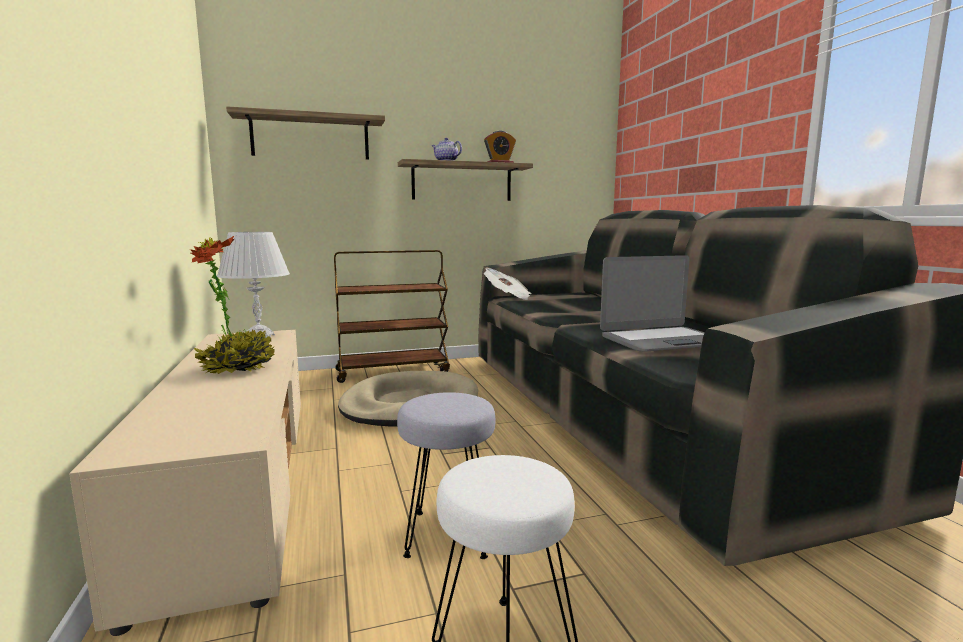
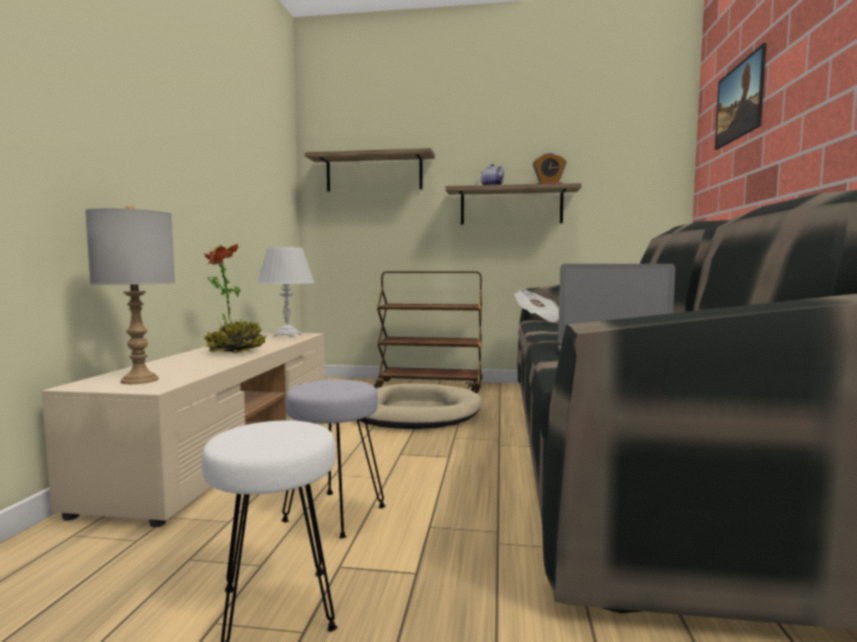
camera: 25 degrees right, 5 degrees down
(195, 431) = (140, 380): none -> grey table lamp
(670, 119) = (738, 120): none -> picture

